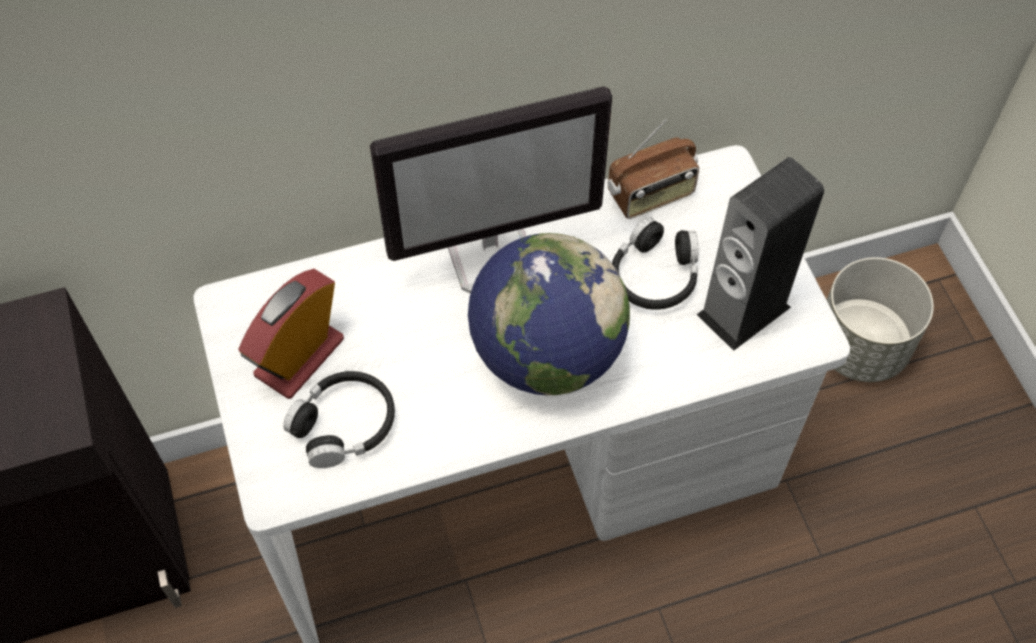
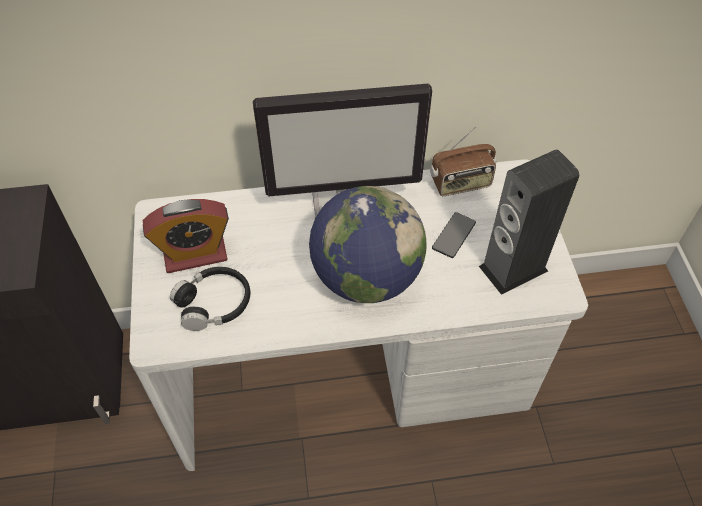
camera: 10 degrees right, 5 degrees down
(299, 357) = (195, 254): alarm clock -> alarm clock turned 150 degrees counterclockwise
(655, 275) = (453, 235): black headphones -> phone
(861, 347) = (602, 325): grey planter -> none

